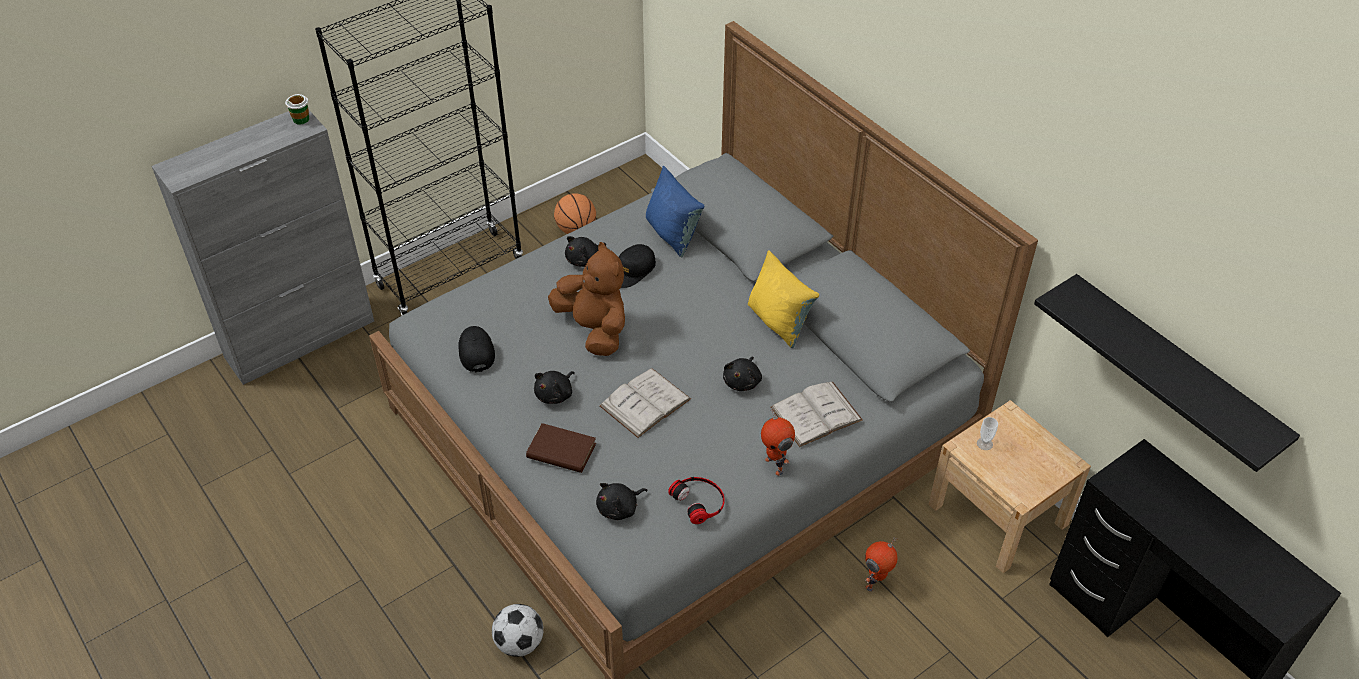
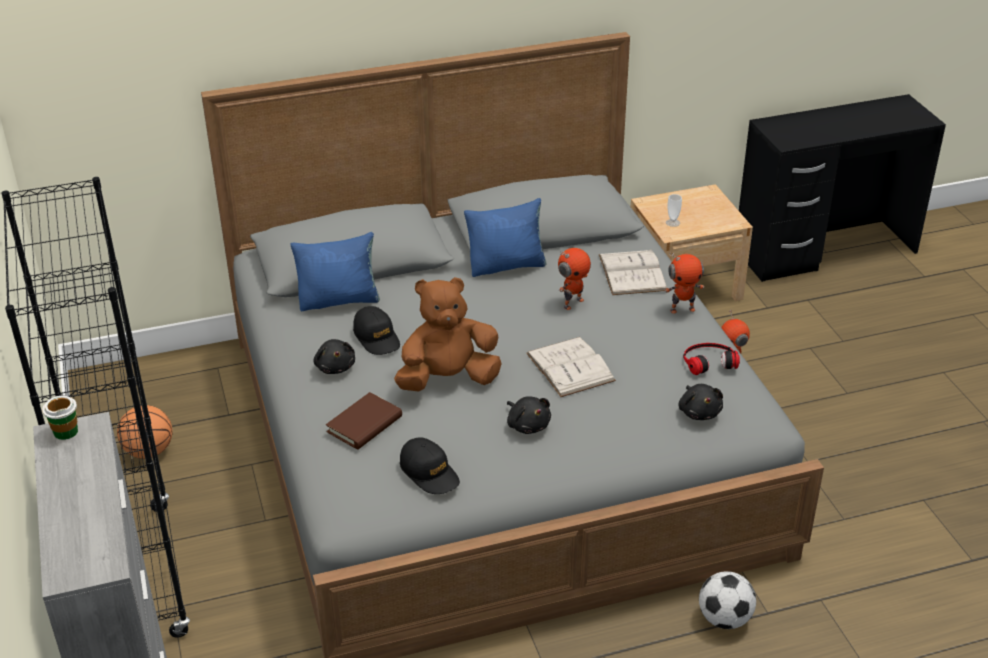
camera: 70 degrees left, 10 degrees down
(476, 351) = (429, 473): black cap -> black cap turned 135 degrees counterclockwise
(561, 451) = (609, 436): brown book -> brown book (364, 424)
(742, 381) = (572, 303): black plush toy -> toy robot
(779, 322) = (506, 265): yellow pillow -> blue pillow
(1173, 370) = (757, 43): black shelf -> none

